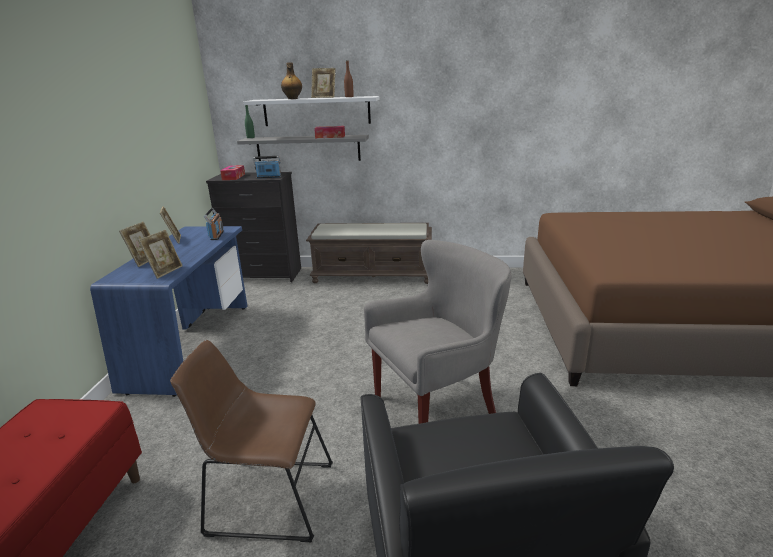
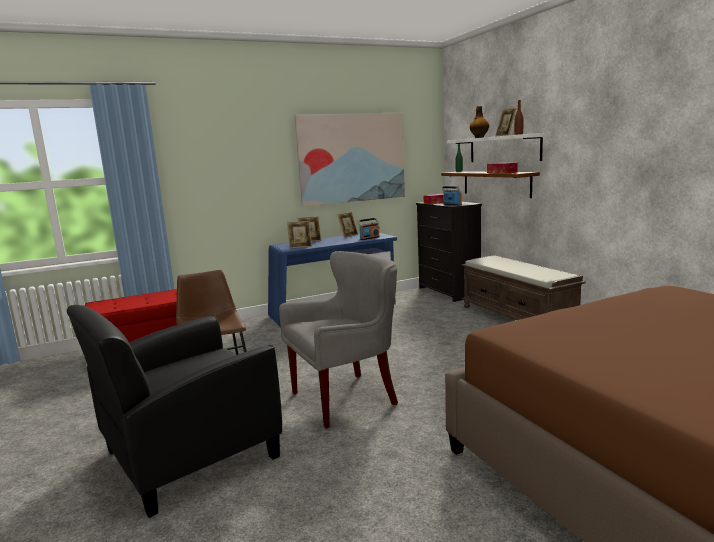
camera: 60 degrees right, 10 degrees down
(144, 128) = (352, 158): none -> picture
(308, 148) = (496, 183): grey shelf -> brown shelf
(438, 407) = (347, 398): grey armchair -> grey armchair turned 60 degrees counterclockwise

